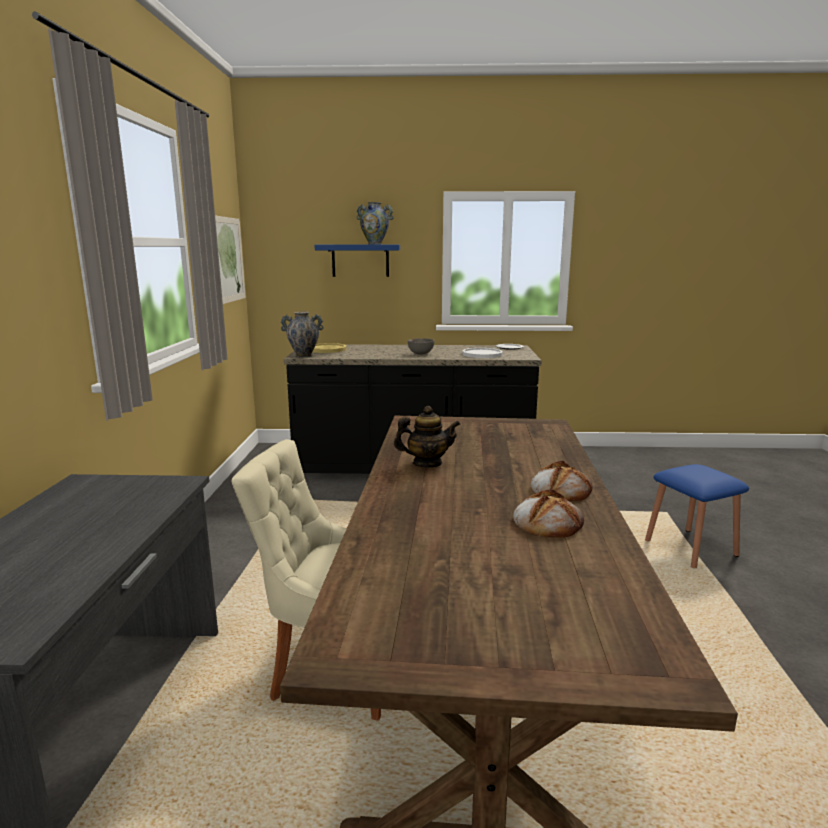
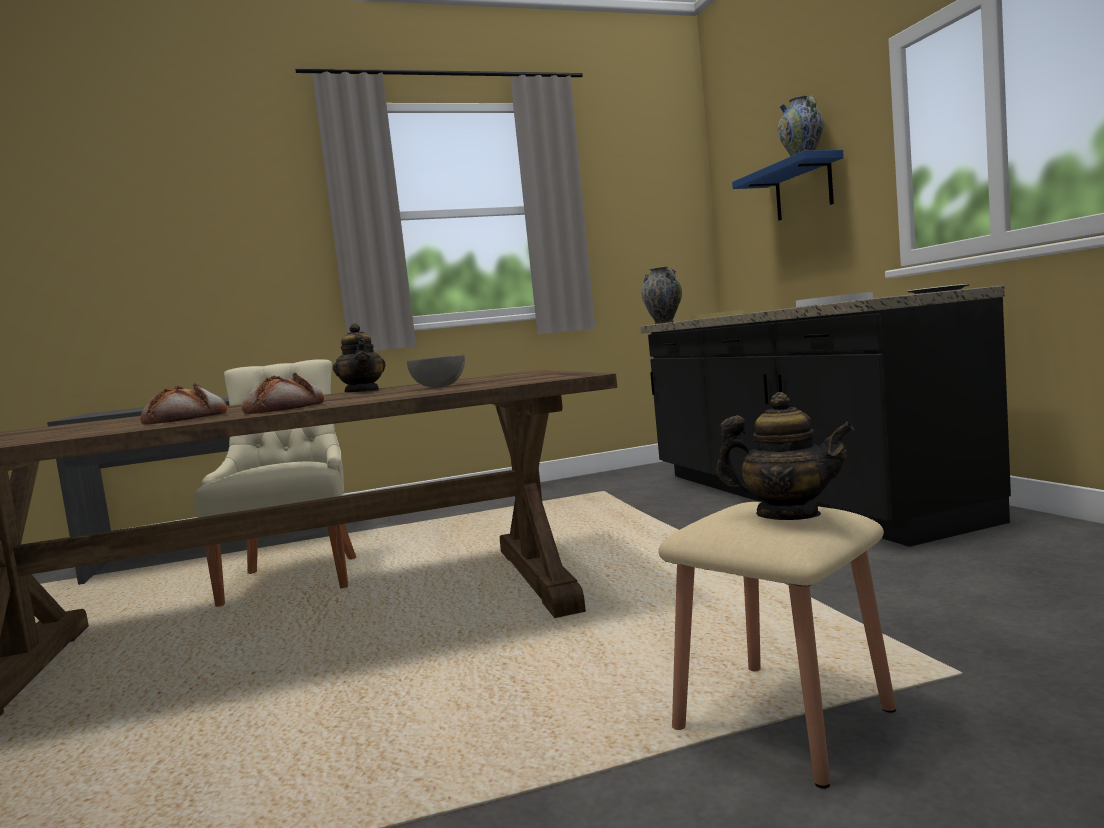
camera: 70 degrees right, 10 degrees down
(228, 260) = (658, 222): picture -> none
(421, 354) = (767, 310): grey bowl -> grey bowl (440, 387)
(690, 548) = (783, 719): blue stool -> beige stool
(708, 470) = (787, 515): none -> teapot

